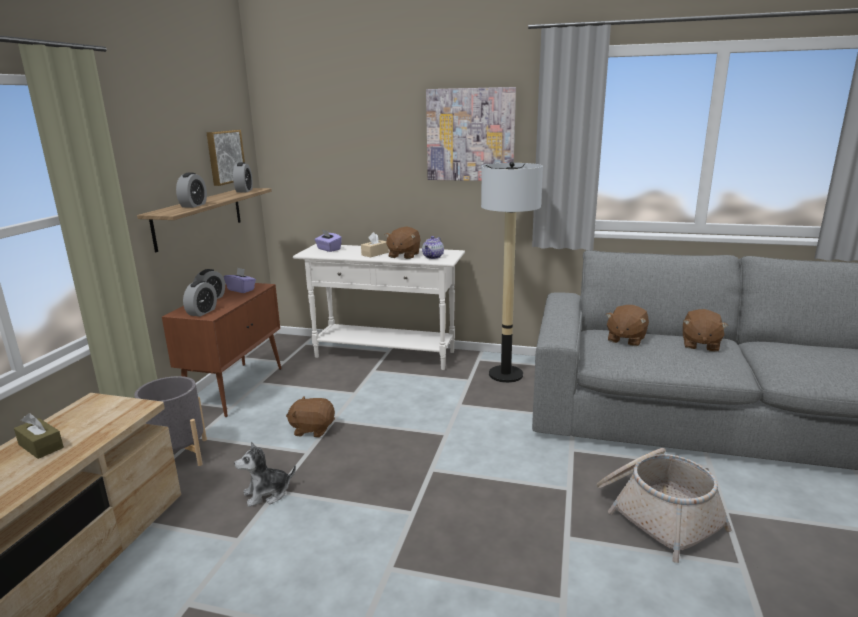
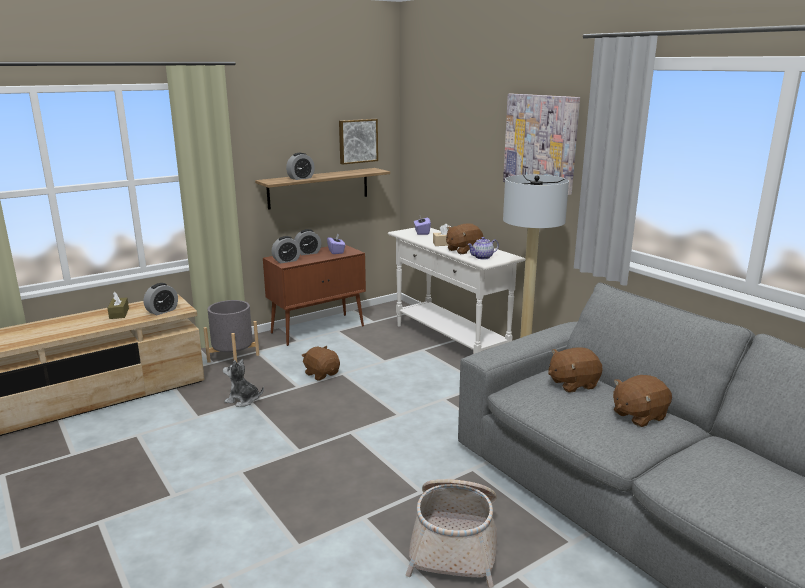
camera: 40 degrees right, 0 degrees up
(244, 191) = (365, 171): alarm clock -> alarm clock (162, 311)

